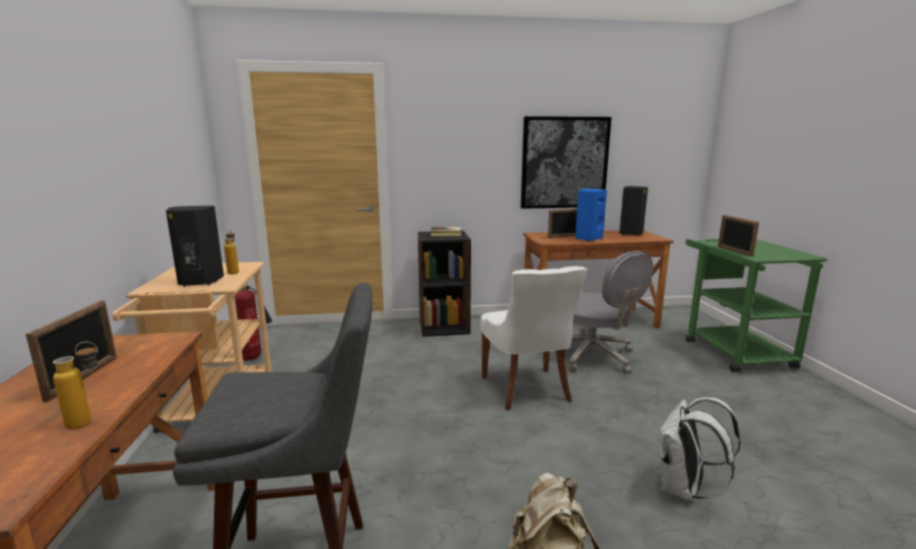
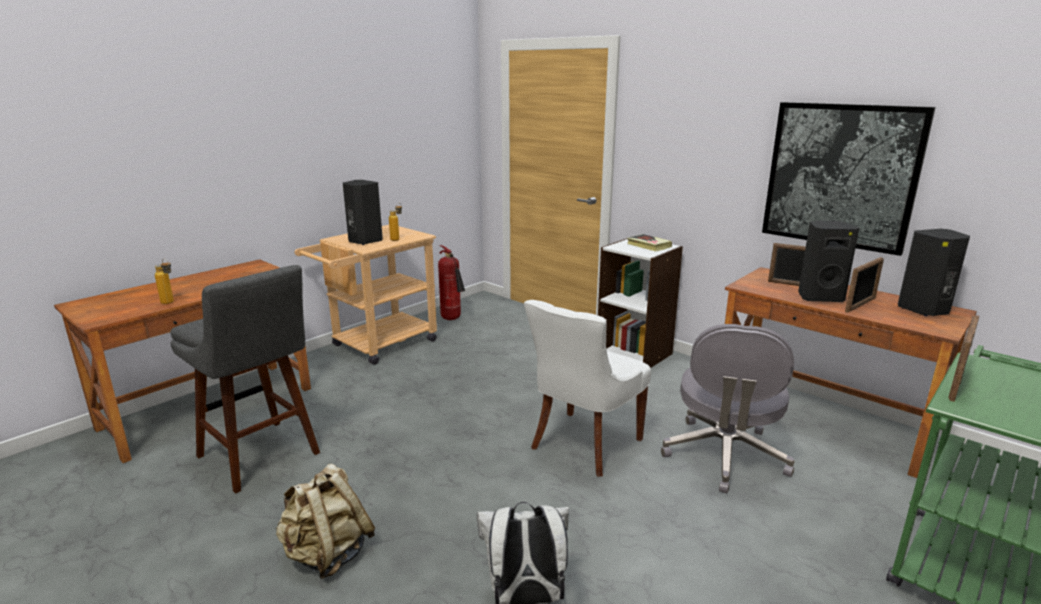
camera: 50 degrees right, 5 degrees up
(83, 377) = (214, 282): picture frame -> picture frame (860, 305)
(444, 326) = (634, 354): black bookcase -> white bookcase
(587, 238) = (819, 297): blue speaker -> black speaker

